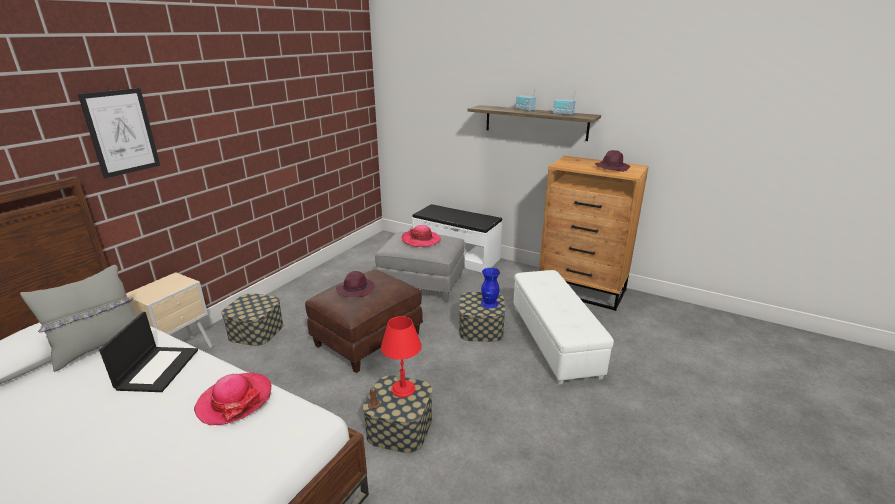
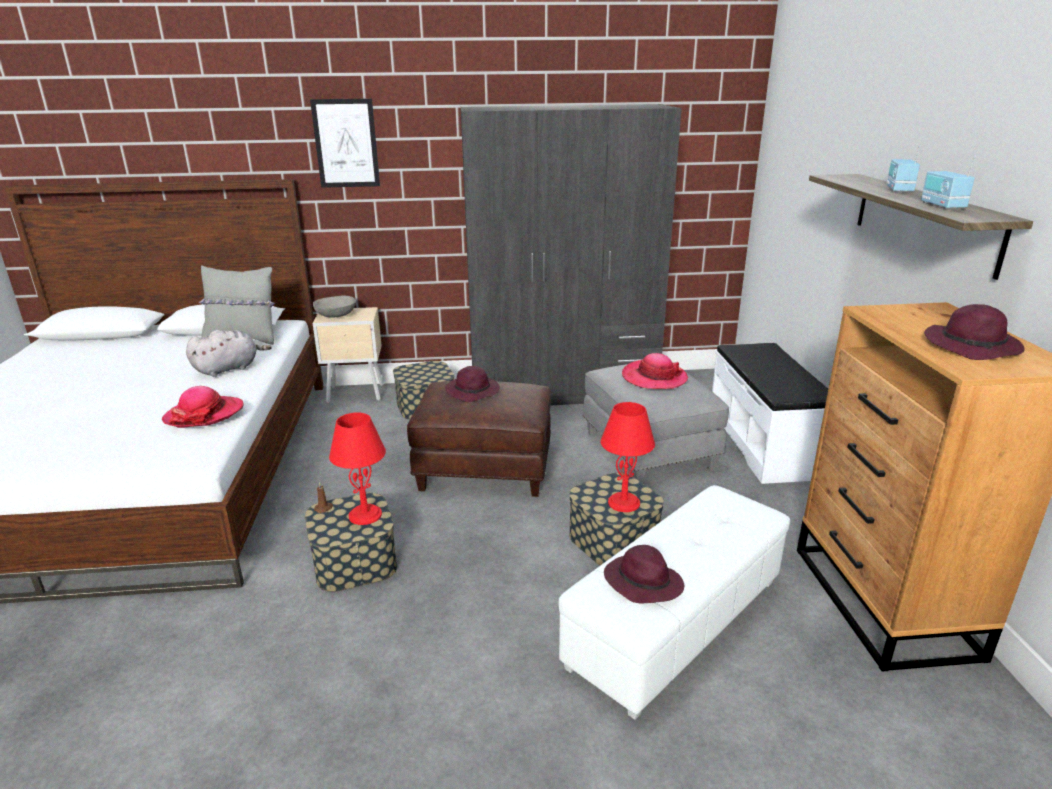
camera: 55 degrees right, 0 degrees up
(153, 291) = (336, 315): none -> grey bowl
(158, 368) = (229, 369): laptop -> grey plush toy
(325, 279) = (563, 391): none -> grey wardrobe
(489, 303) = (623, 503): blue vase -> red table lamp
(572, 320) = (642, 582): none -> purple hat

